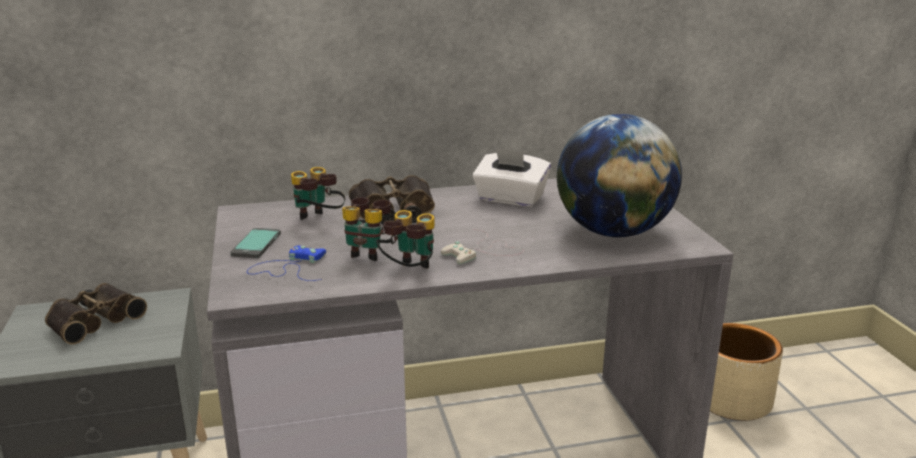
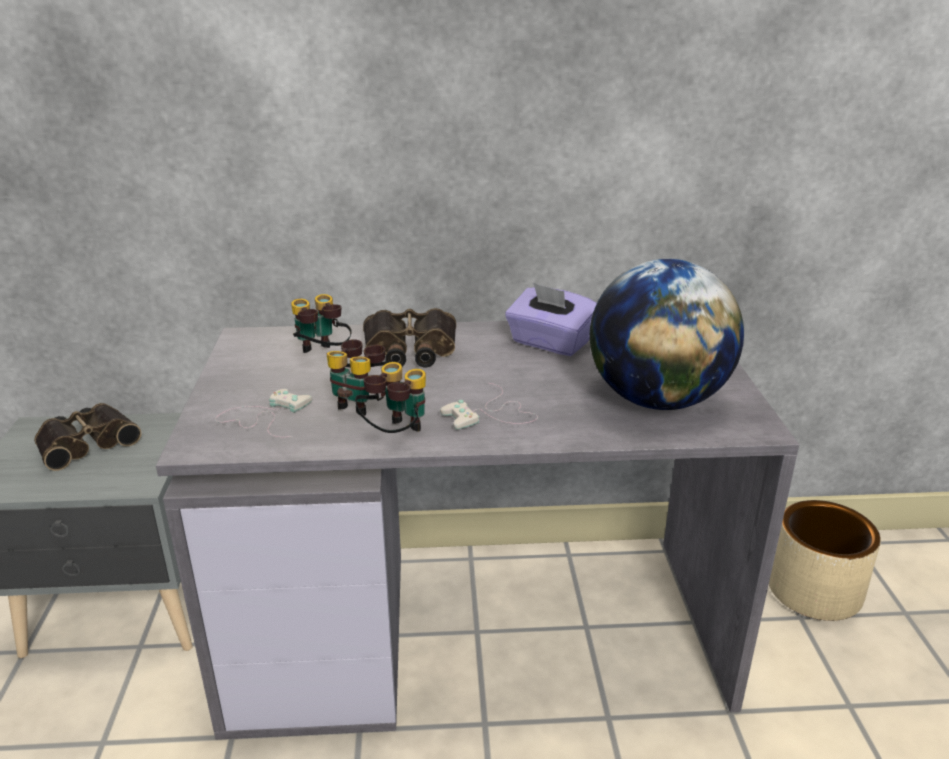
camera: 10 degrees right, 5 degrees up
(257, 244) = (243, 381): phone -> none
(289, 268) = (265, 417): blue game controller -> white game controller
(510, 199) = (550, 343): white tissue box -> purple tissue box

